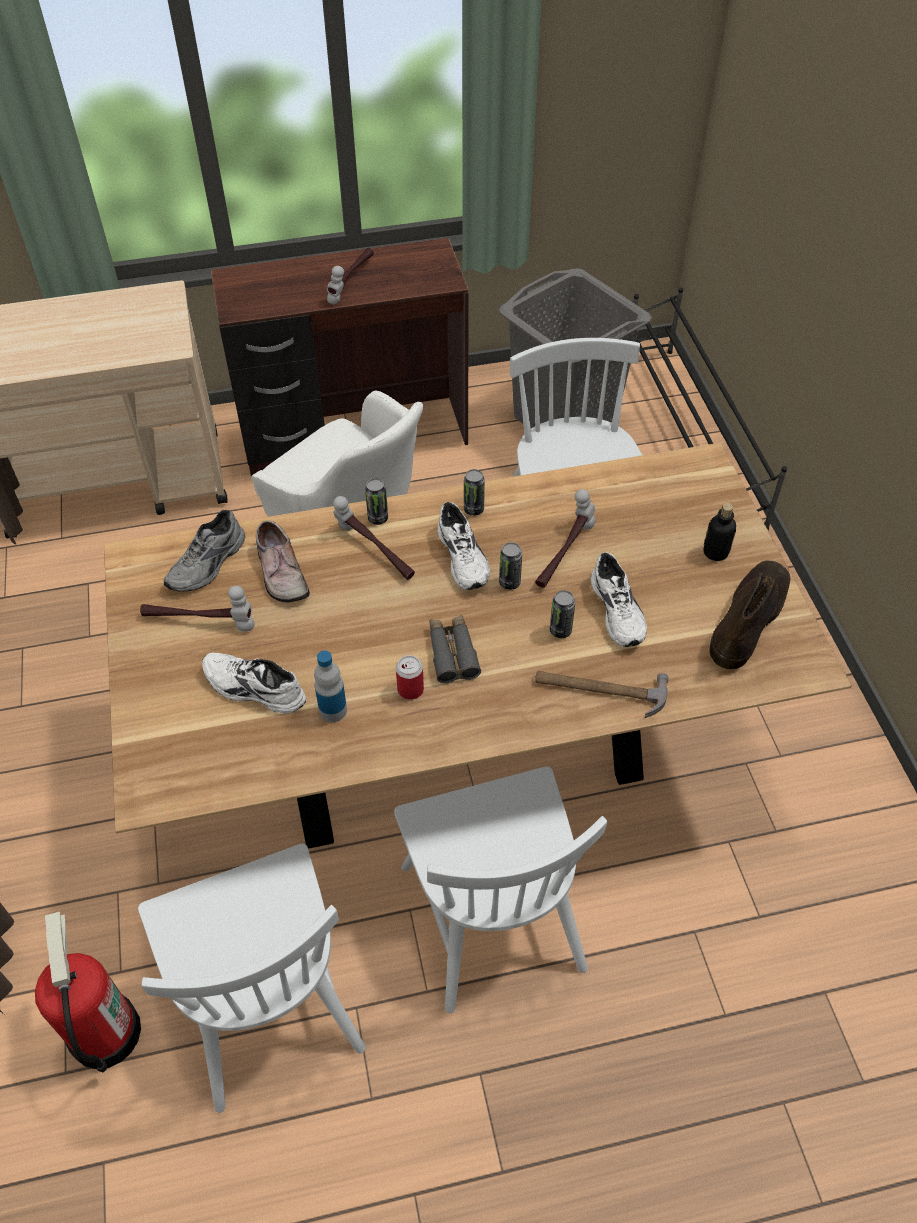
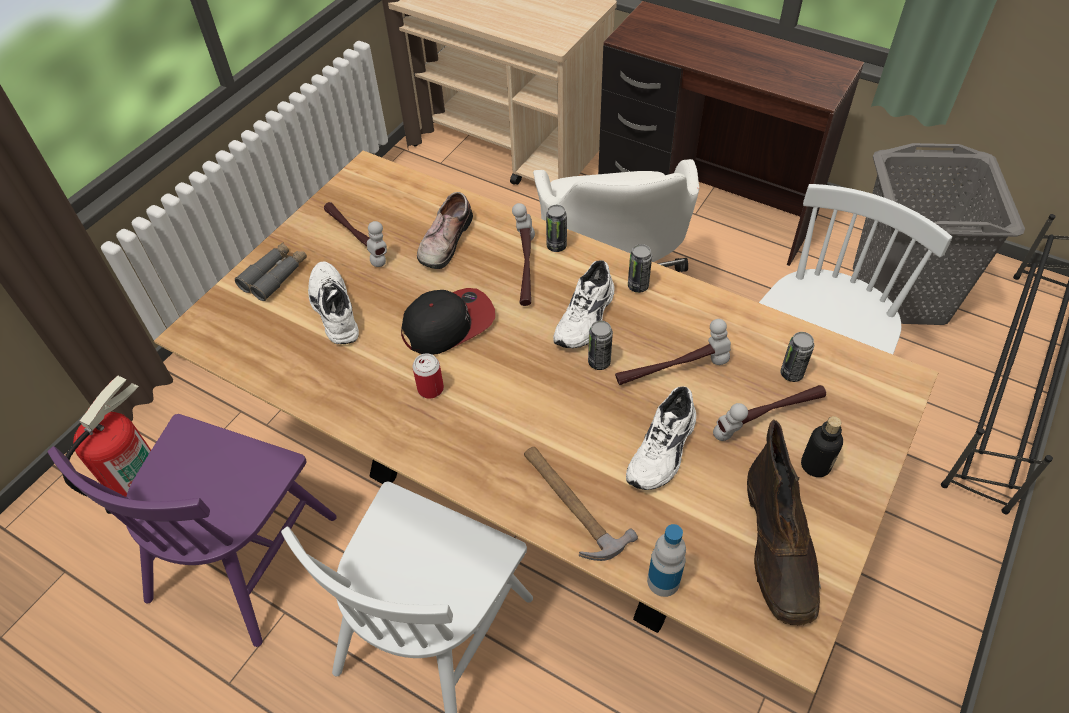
camera: 45 degrees right, 0 degrees up
(209, 564) = (406, 205): grey shoe -> none
(266, 1000) = (243, 556): white chair -> purple chair
(333, 710) = (363, 363): bottle -> bottle (663, 581)
(352, 281) = (740, 58): hammer -> hammer (768, 418)
(364, 633) = (448, 324): none -> cap
(452, 653) = (492, 384): grey binoculars -> grey binoculars (275, 276)
(560, 630) = (595, 430): can -> can (791, 374)
(749, 618) = (779, 547): brown boot -> brown boot turned 105 degrees clockwise

